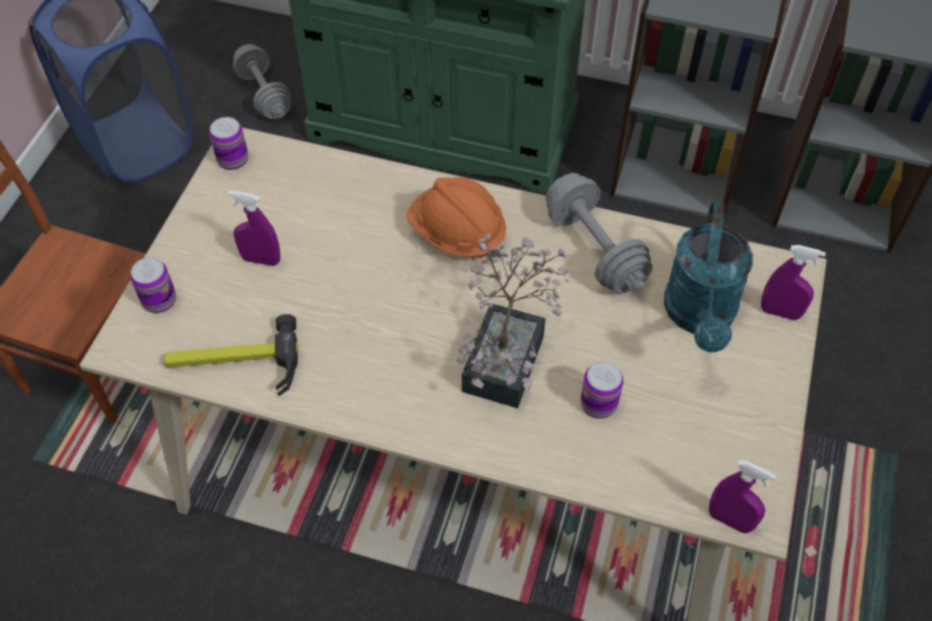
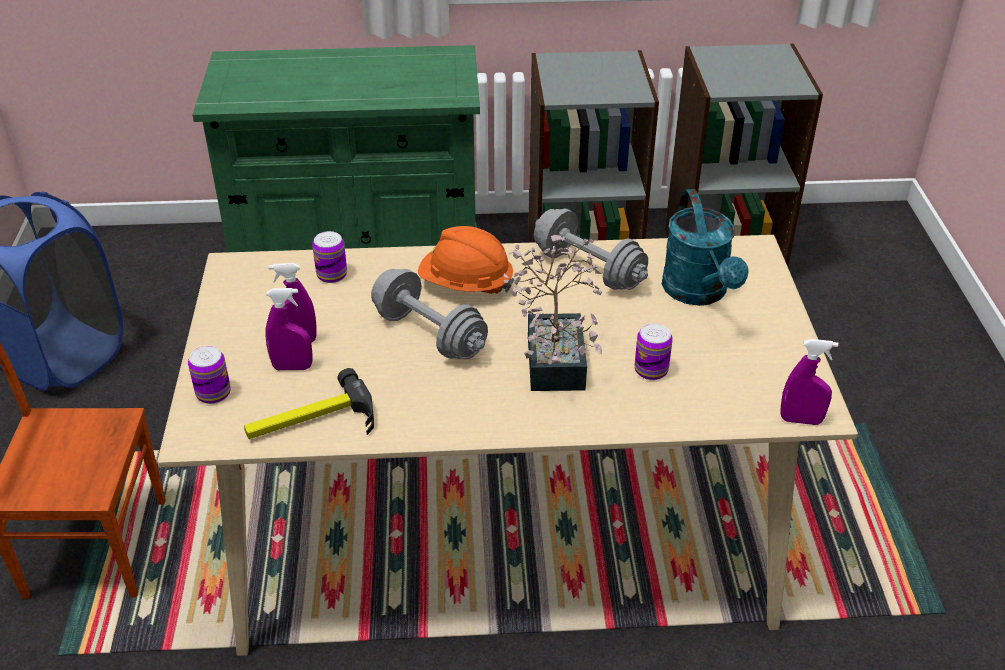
camera: 20 degrees left, 15 degrees down
(233, 159) = (231, 276): can -> can (332, 275)
(264, 95) = (177, 289): grey dumbbell -> grey dumbbell (429, 334)
(780, 312) = (759, 276): purple spray bottle -> purple spray bottle (292, 367)

